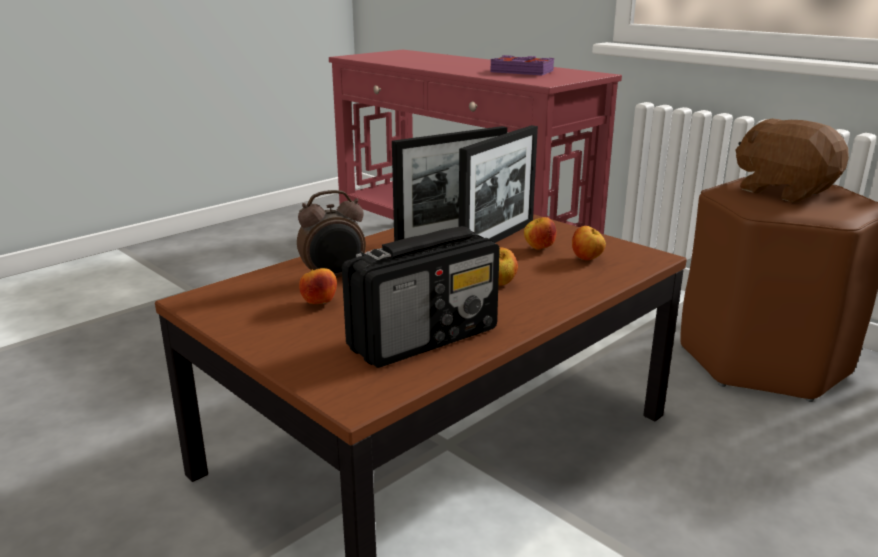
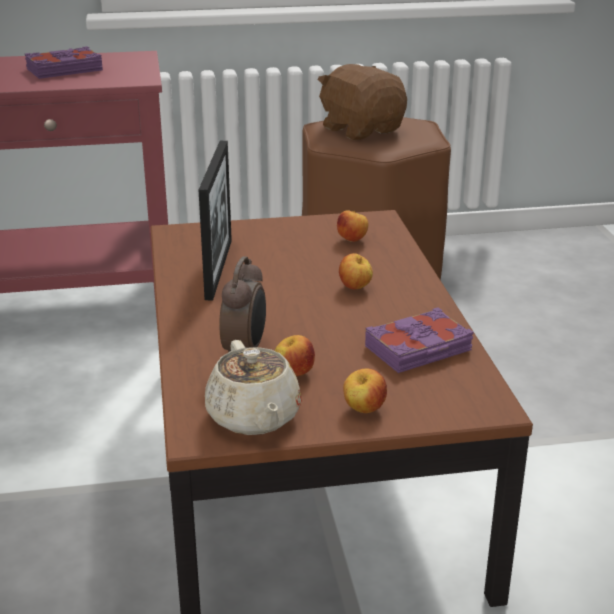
camera: 55 degrees left, 5 degrees up
(235, 309) = (254, 418): none -> beige teapot
(425, 338) = (419, 349): radio -> purple book
(497, 239) = (260, 254): picture frame -> none
(539, 248) = (305, 248): apple -> apple (363, 410)
(783, 191) = (361, 130): brown plush toy -> brown plush toy turned 60 degrees clockwise

